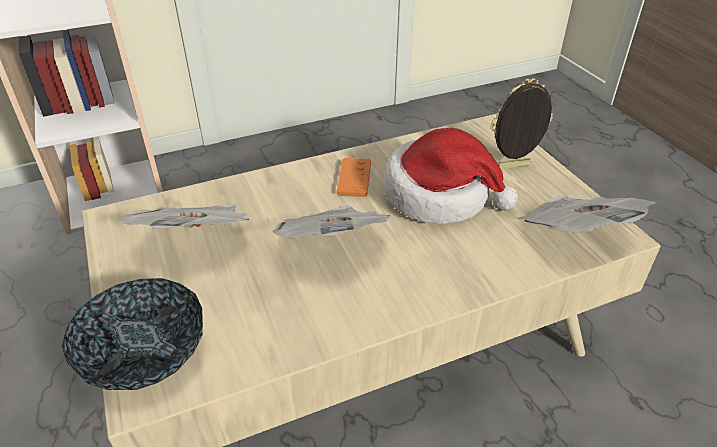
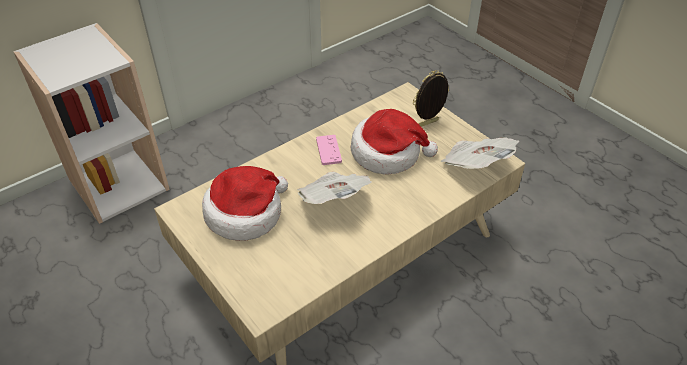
camera: 15 degrees left, 5 degrees up
(145, 356) = (252, 290): bowl -> none
(198, 239) = (246, 213): newspaper -> hat
(354, 178) = (328, 150): orange game controller -> pink game controller

